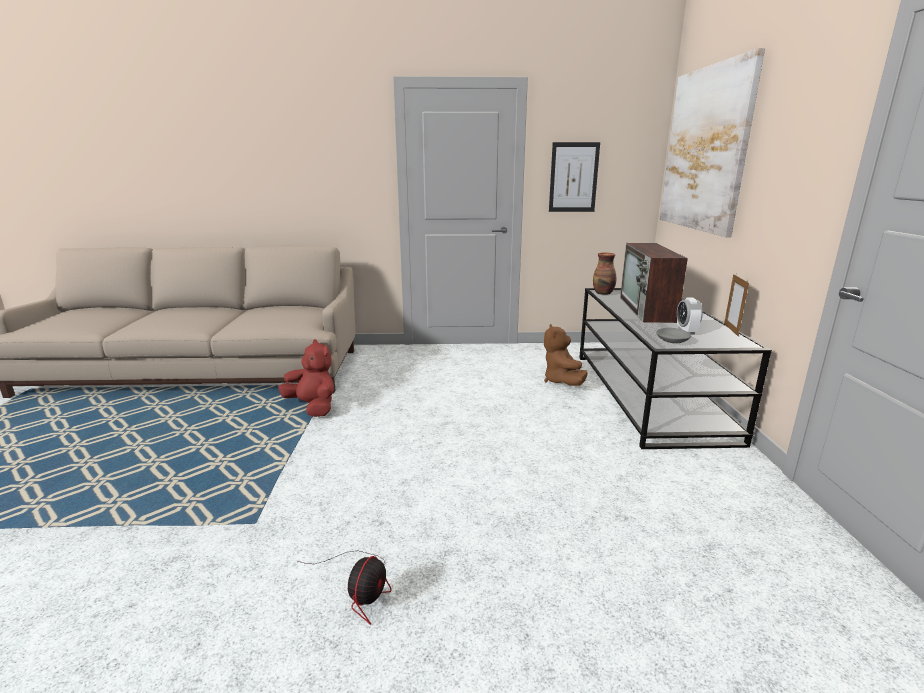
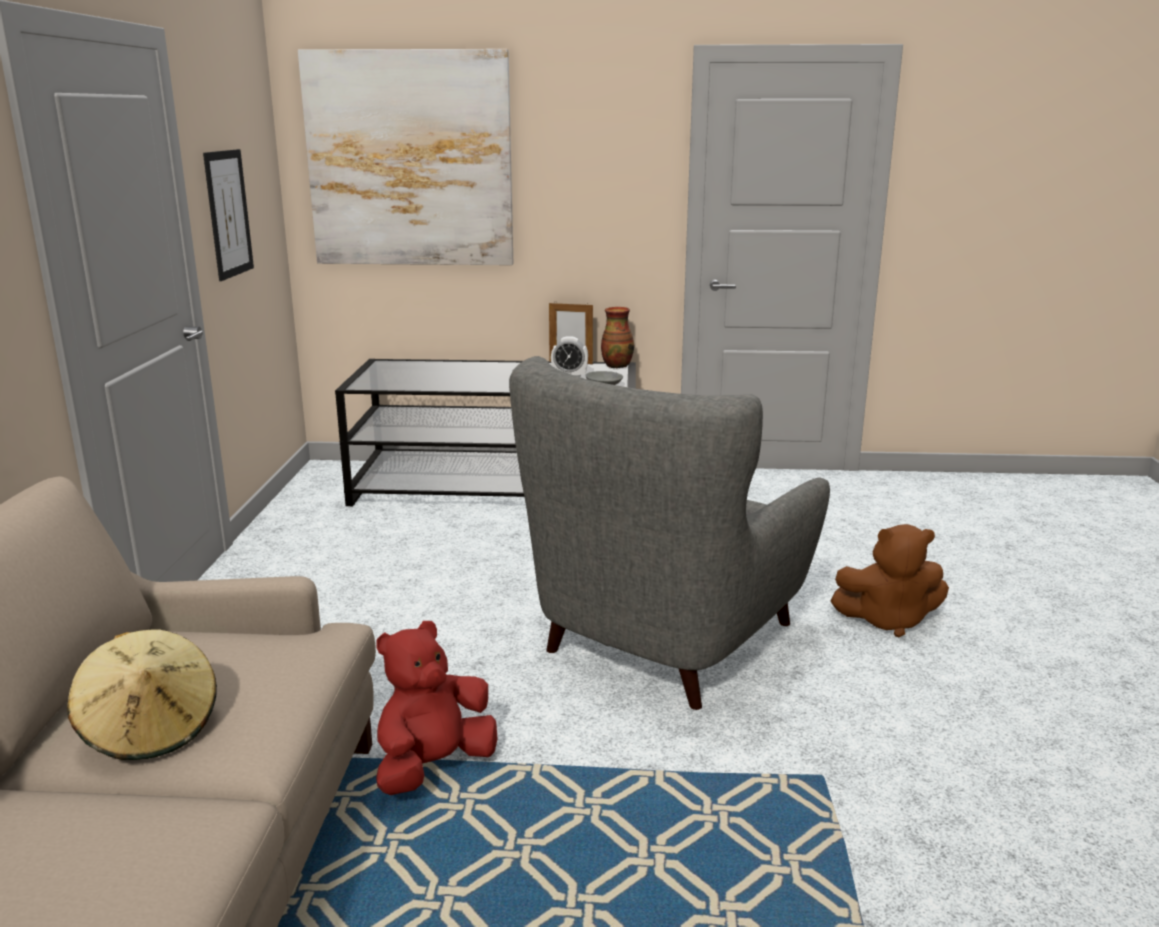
camera: 85 degrees left, 0 degrees up
(253, 315) = (150, 728): none -> beige hat
(362, 588) = (909, 680): fan -> none
(426, 465) = (665, 641): none -> grey armchair
(562, 381) = (429, 528): brown plush toy -> brown plush toy (887, 620)
(603, 293) = (377, 385): vase -> vase (617, 366)
(647, 309) = (475, 378): television -> none

